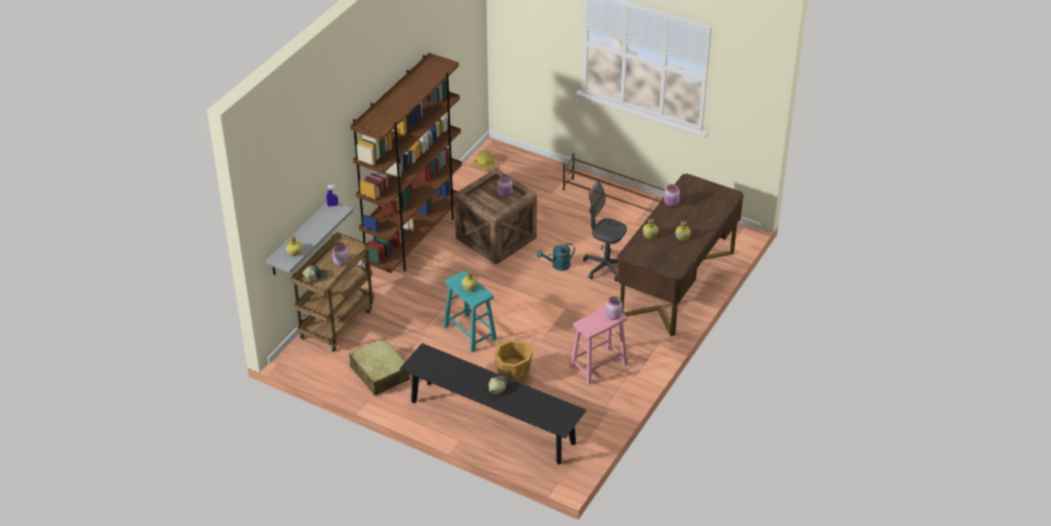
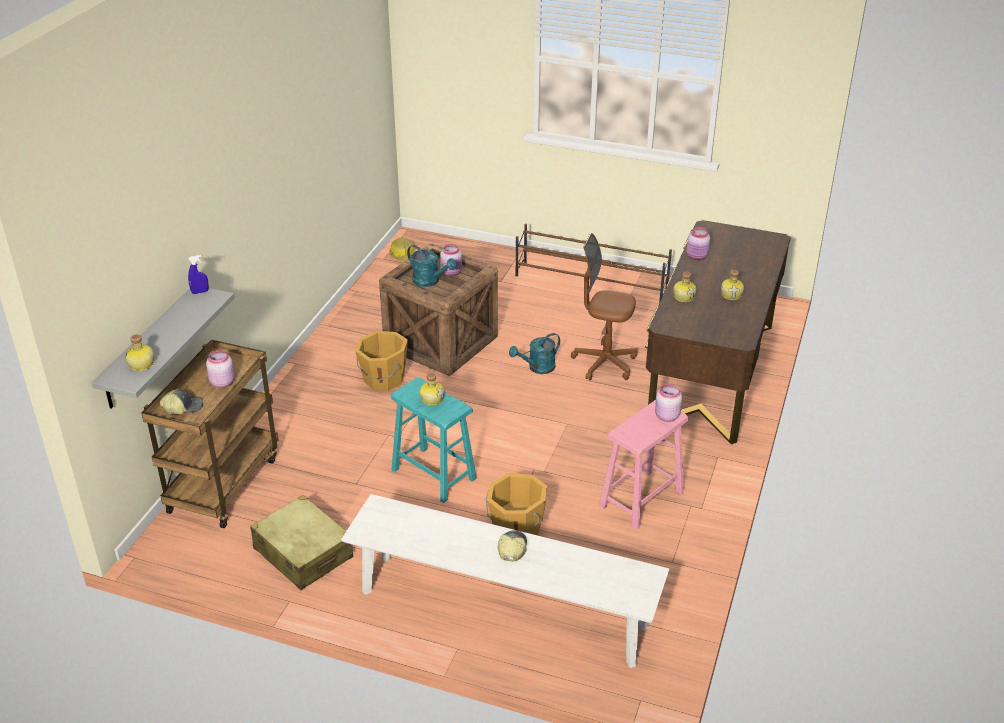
camera: 10 degrees left, 5 degrees down
(414, 238) = (323, 355): brown bookcase -> none
(451, 261) = (383, 379): none -> orange bucket
(488, 199) = (430, 281): none -> turquoise watering can
(492, 422) = (502, 609): black bench -> white bench
(605, 267) = (604, 363): grey office chair -> brown office chair

